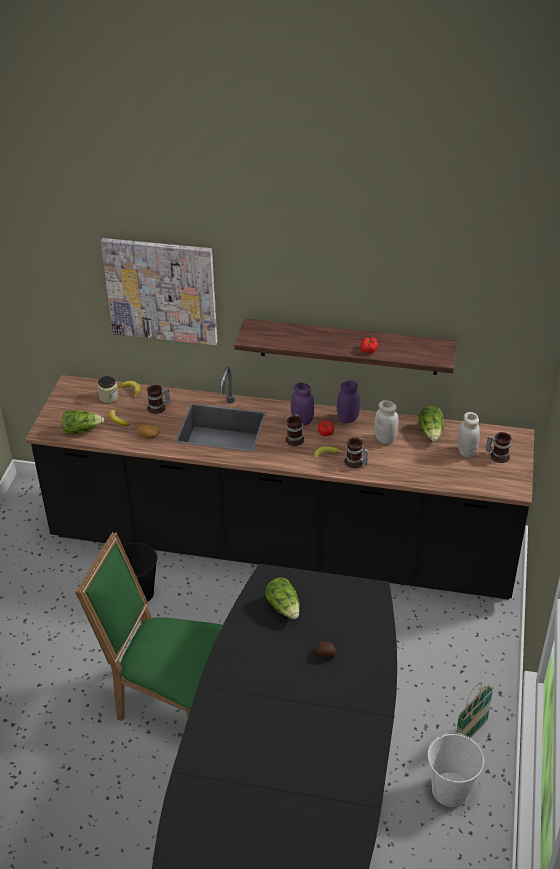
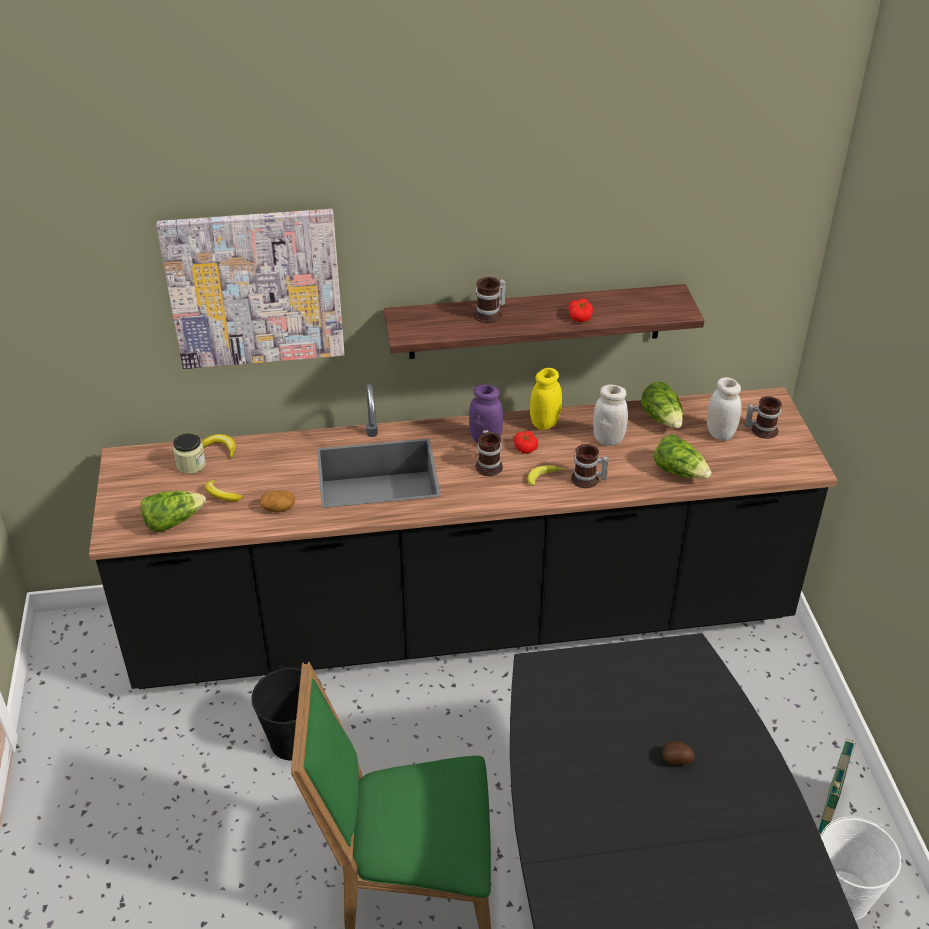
camera: 20 degrees left, 0 degrees up
(158, 408) = (273, 465): mug -> mug (491, 314)
(284, 607) = (583, 708): lettuce -> lettuce (680, 472)
(348, 418) = (544, 423): purple jar -> yellow jar

